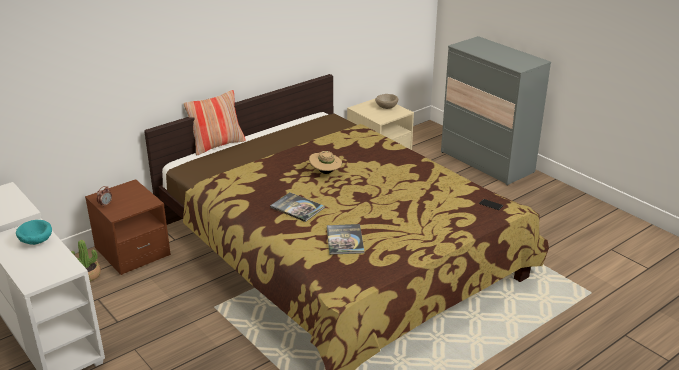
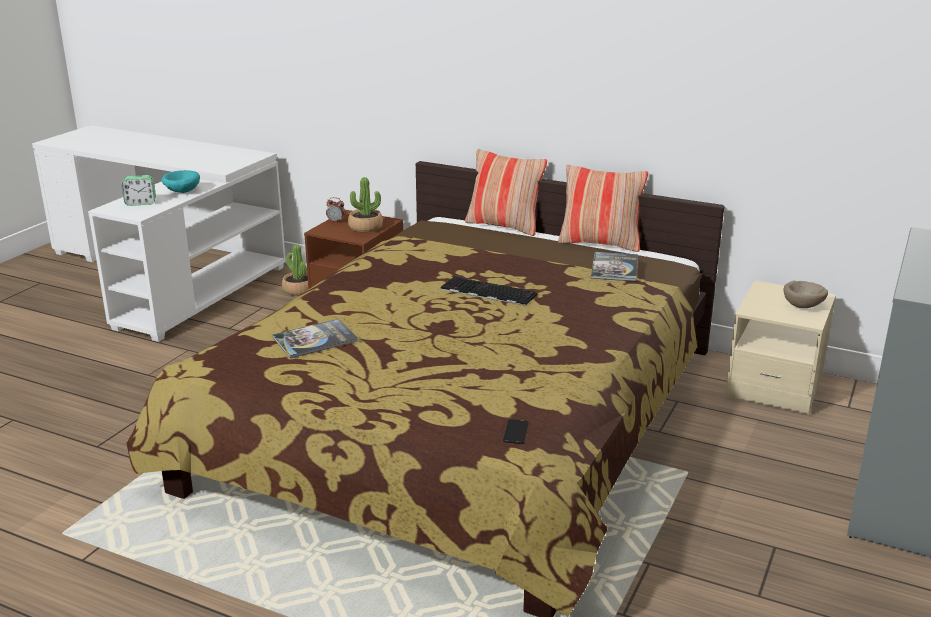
camera: 65 degrees right, 5 degrees down
(39, 265) = (140, 203): none -> alarm clock
(133, 196) = (365, 227): none -> potted plant
(279, 126) = (600, 243): none -> pillow
(297, 208) = (375, 295): book -> book (614, 268)
(325, 172) = (487, 292): beige hat -> keyboard

